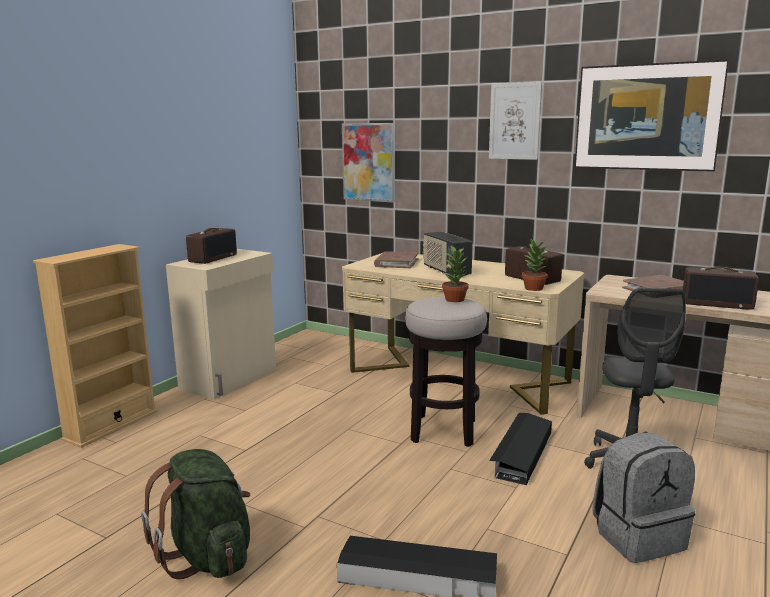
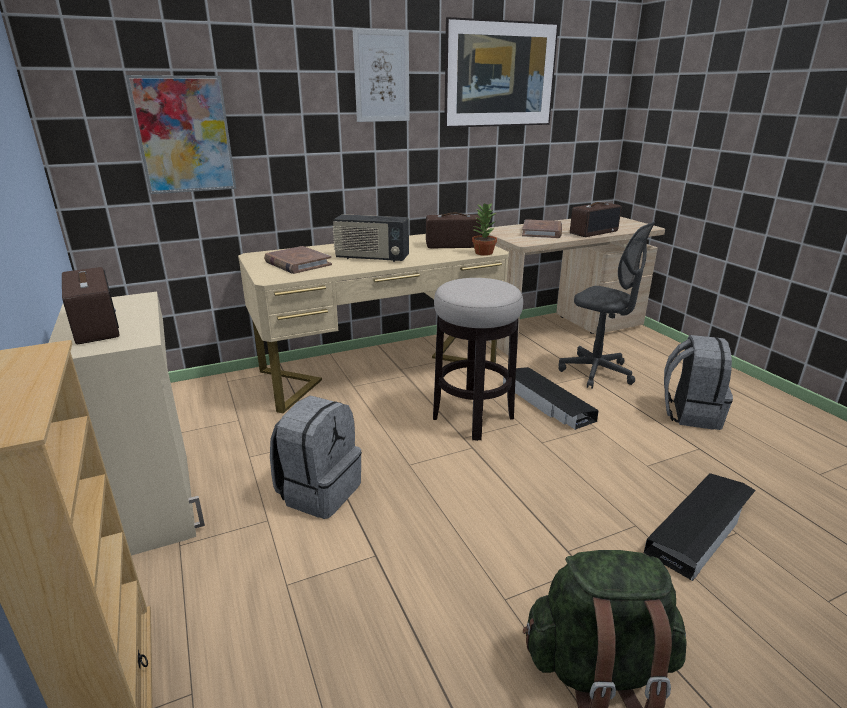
camera: 55 degrees left, 10 degrees up
(286, 413) = (319, 491): none -> grey backpack
(455, 299) = (473, 281): potted plant -> none

